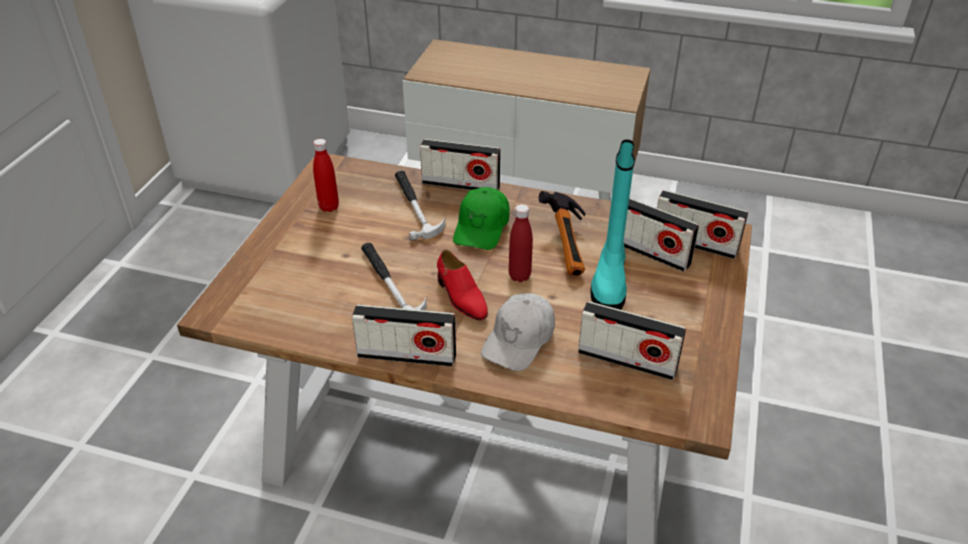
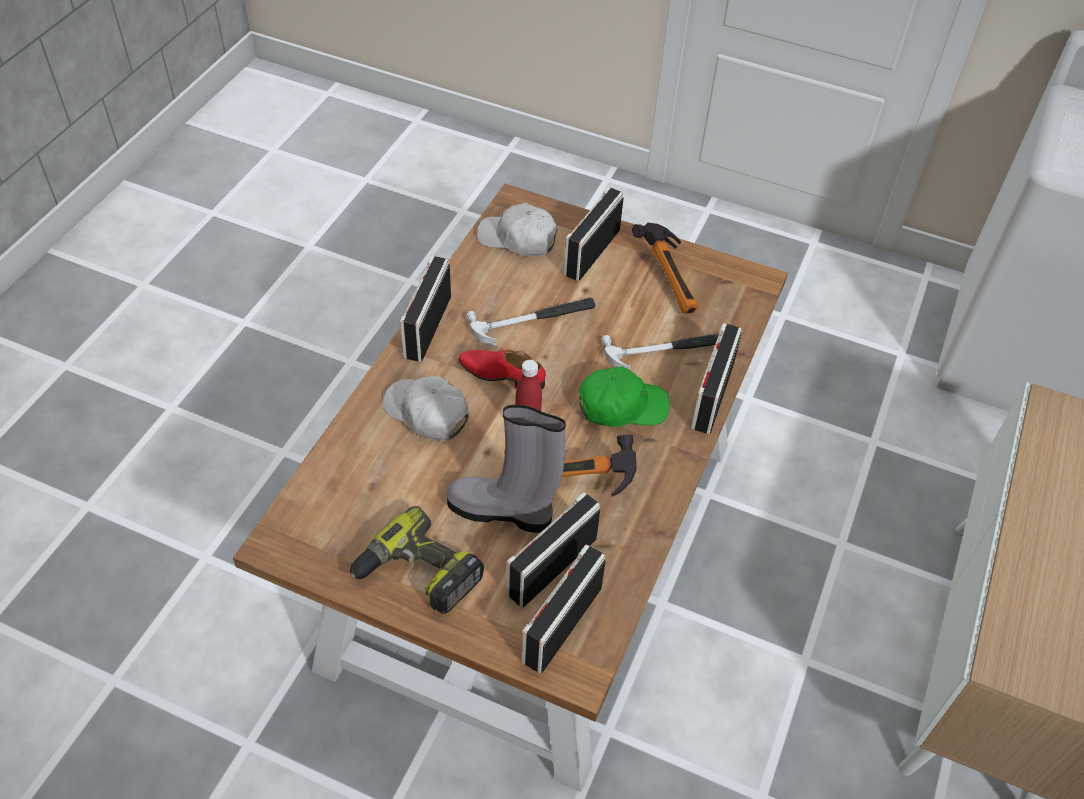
camera: 95 degrees right, 10 degrees up
(272, 304) = (518, 239): none -> white cap
(329, 207) = (672, 279): red bottle -> hammer
(461, 297) = (501, 374): red shoe -> red shoe turned 45 degrees clockwise
(482, 227) = (621, 406): green cap -> green cap turned 150 degrees clockwise
(609, 281) = (503, 511): turquoise boot -> grey boot
(627, 360) = (374, 499): radio -> radio (591, 252)
(690, 322) = (417, 575): none -> power drill

